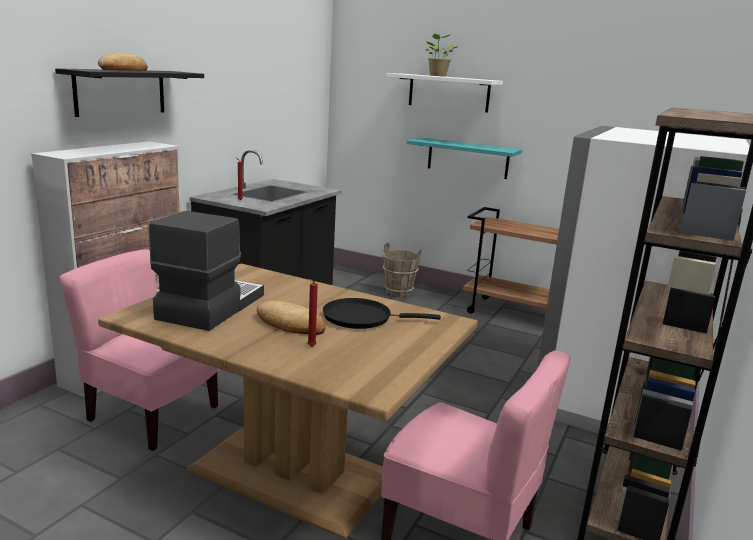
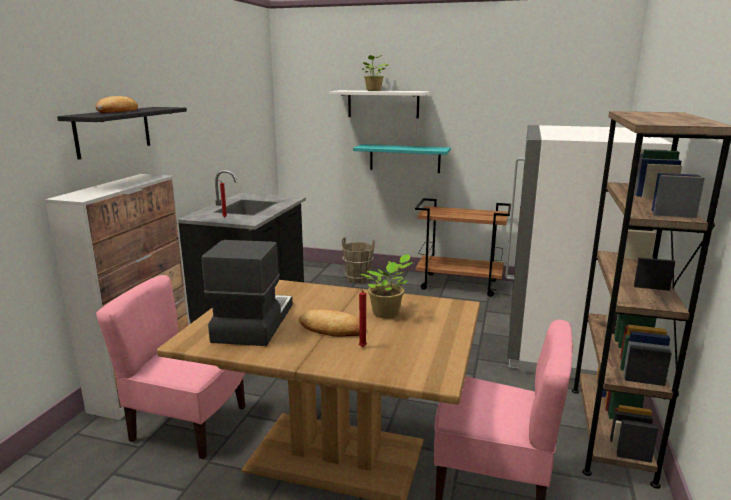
camera: 10 degrees left, 0 degrees up
(362, 318) = (387, 314): black frying pan -> potted plant

